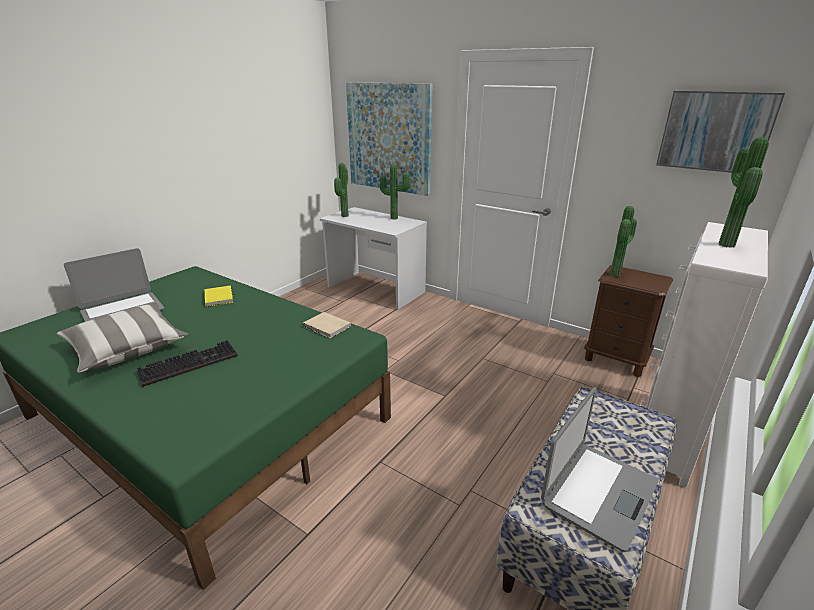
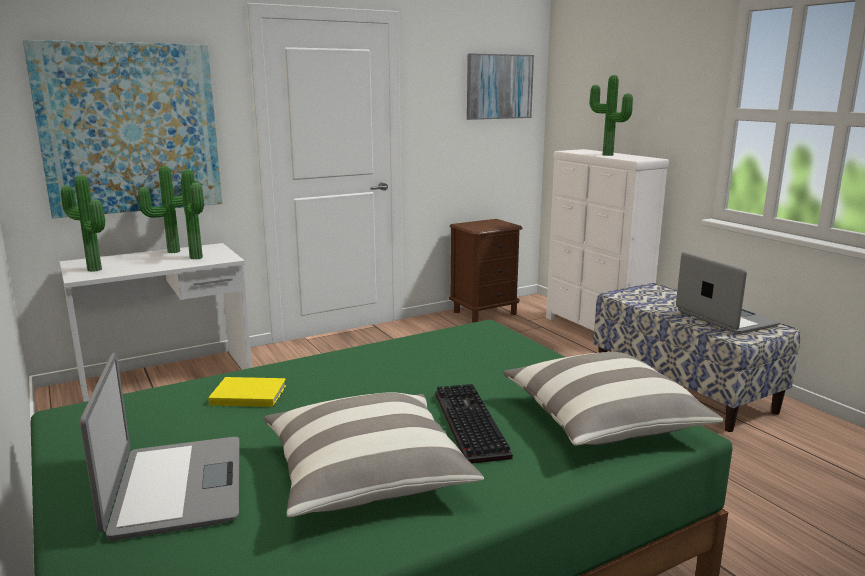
camera: 65 degrees left, 10 degrees down
(198, 414) = (603, 421): none -> pillow
(327, 327) = (443, 339): beige book -> none
(617, 275) = (475, 227): potted plant -> potted plant (198, 257)

